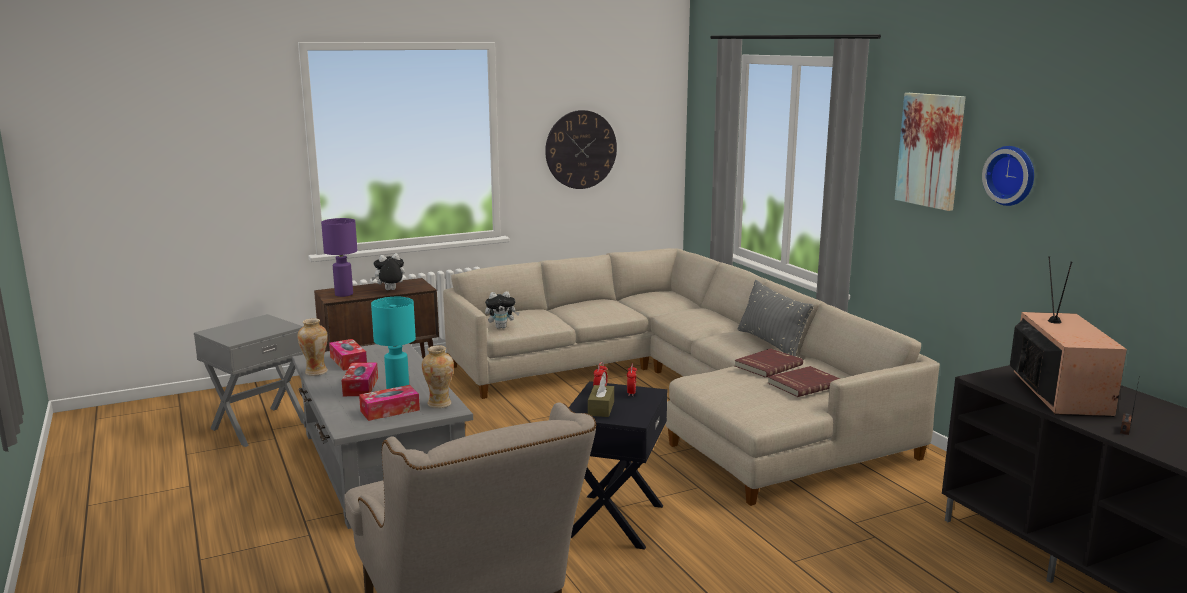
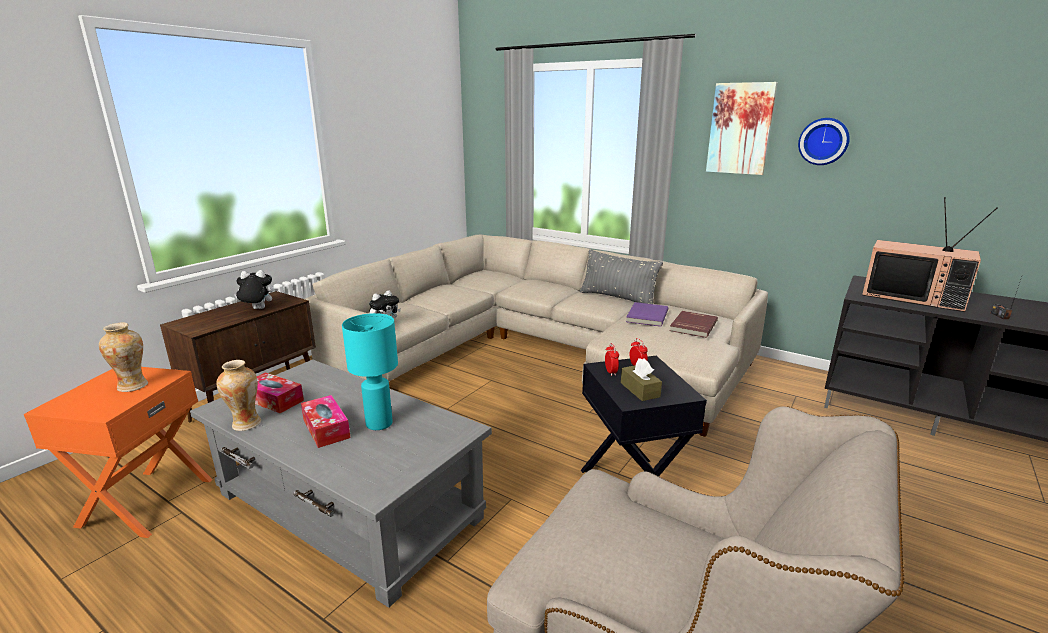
camera: 30 degrees left, 5 degrees up
(259, 426) = (145, 501): grey side table -> orange side table
(343, 294) = (205, 323): purple table lamp -> none
(390, 290) = (257, 309): plush toy -> plush toy turned 45 degrees clockwise
(390, 410) = (398, 450): tissue box -> none
(439, 404) = (443, 425): vase -> vase (133, 386)
(581, 149) = (392, 153): wall clock -> none
(767, 365) = (646, 316): red book -> purple book
(1057, 392) = (914, 297): television -> television turned 150 degrees clockwise

